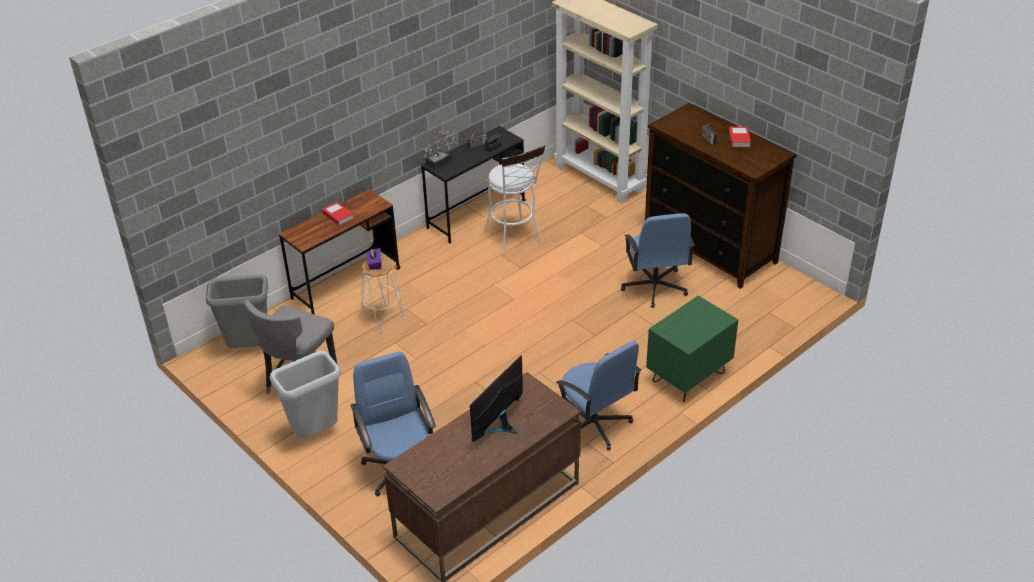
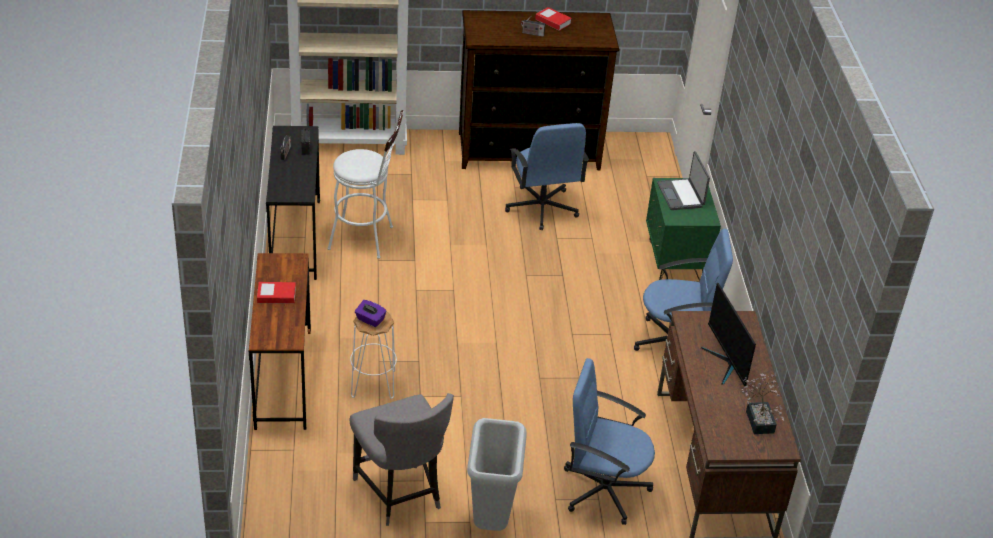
camera: 55 degrees left, 0 degrees up
(250, 348) = (296, 501): grey trash can -> none
(440, 162) = (280, 188): potted plant -> potted plant (759, 418)
(654, 287) = (541, 208): blue office chair -> blue office chair turned 45 degrees clockwise
(697, 318) = (681, 195): none -> laptop

